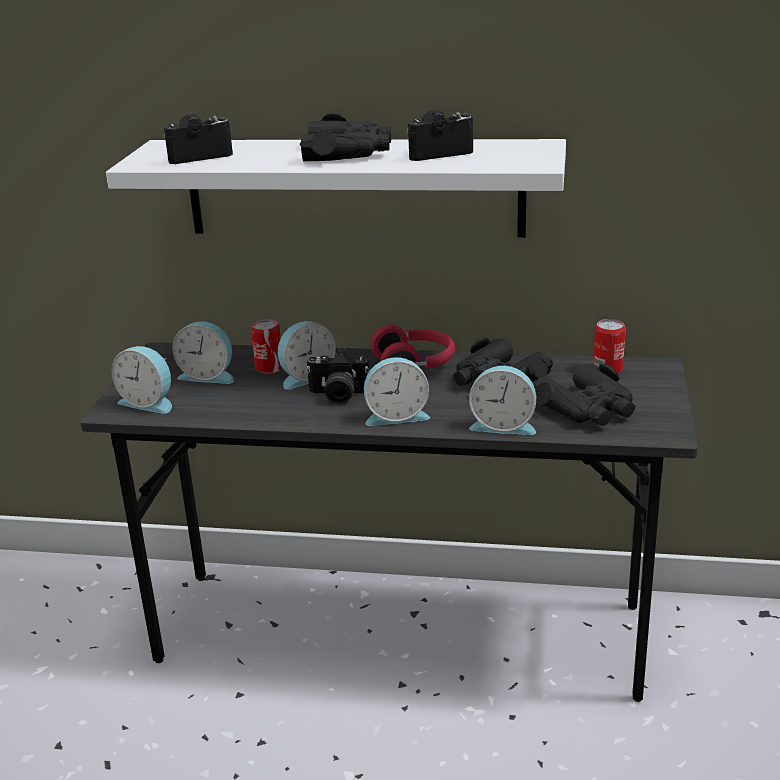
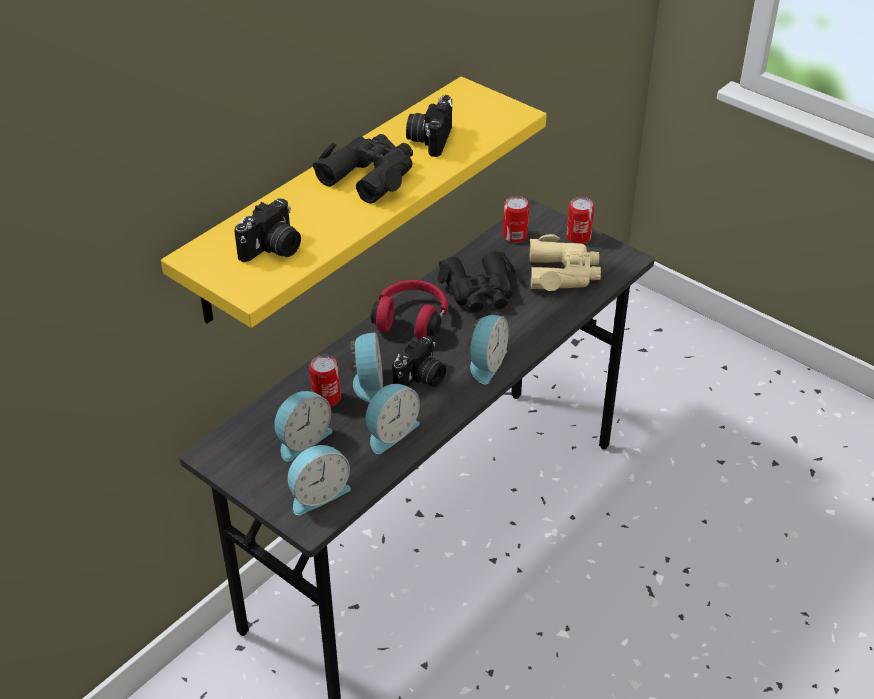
camera: 60 degrees left, 15 degrees up
(198, 156) = (273, 249): camera -> camera turned 150 degrees counterclockwise
(354, 187) = (327, 199): white shelf -> yellow shelf
(503, 425) = (550, 320): alarm clock -> alarm clock (390, 432)
(587, 408) = (563, 273): black binoculars -> beige binoculars
(660, 398) = (578, 237): none -> can

